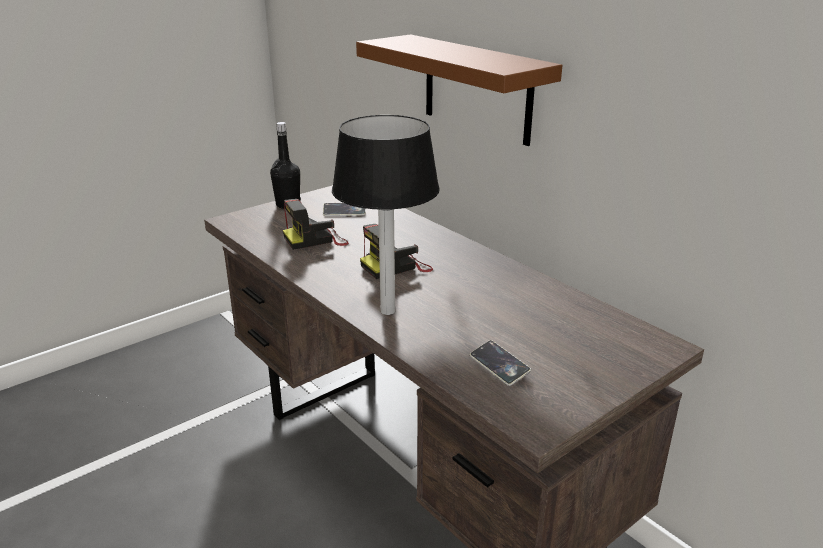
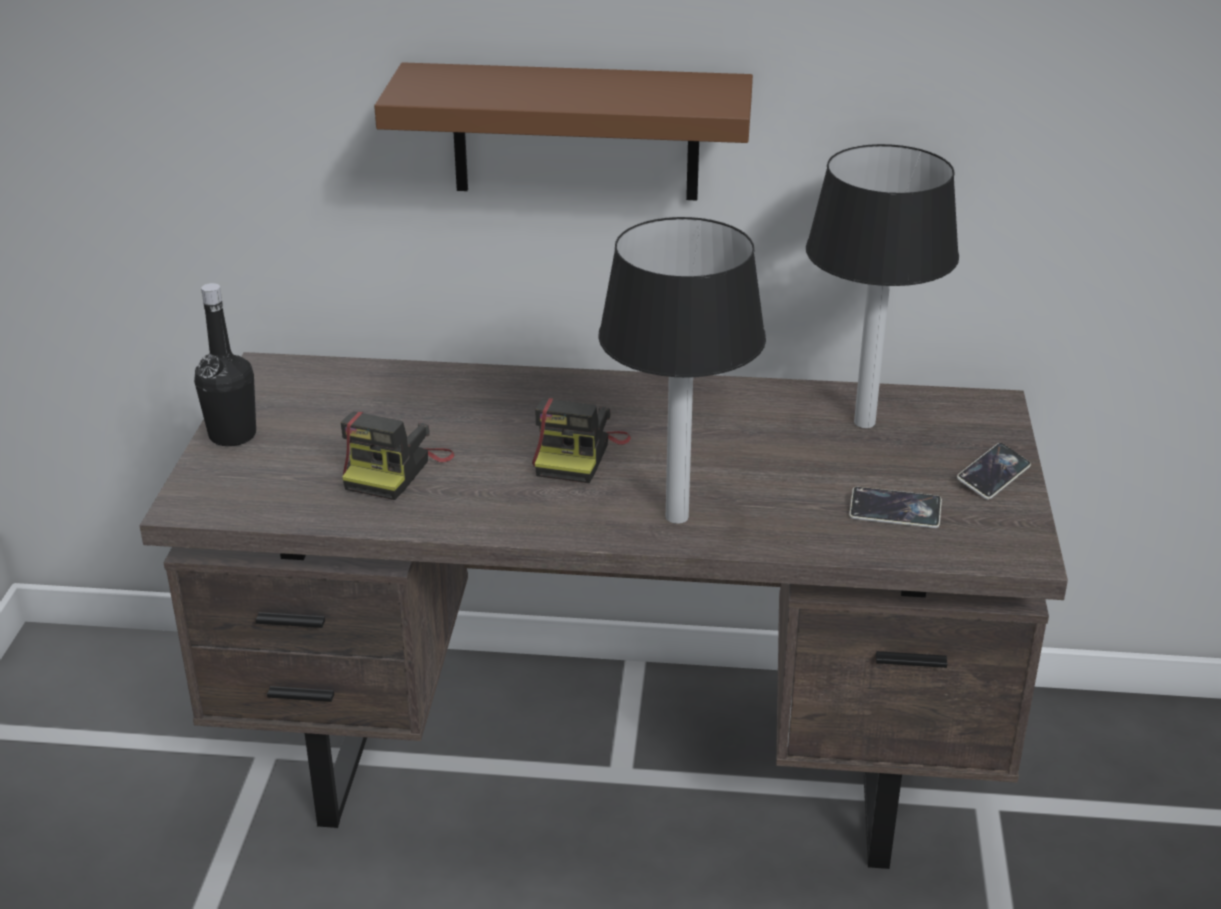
camera: 45 degrees left, 5 degrees up
(344, 212) = (347, 406): phone -> phone (993, 476)
(566, 319) = (866, 422): none -> table lamp

